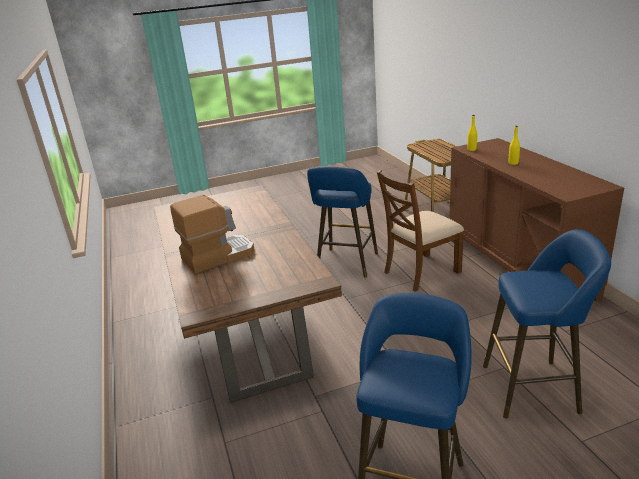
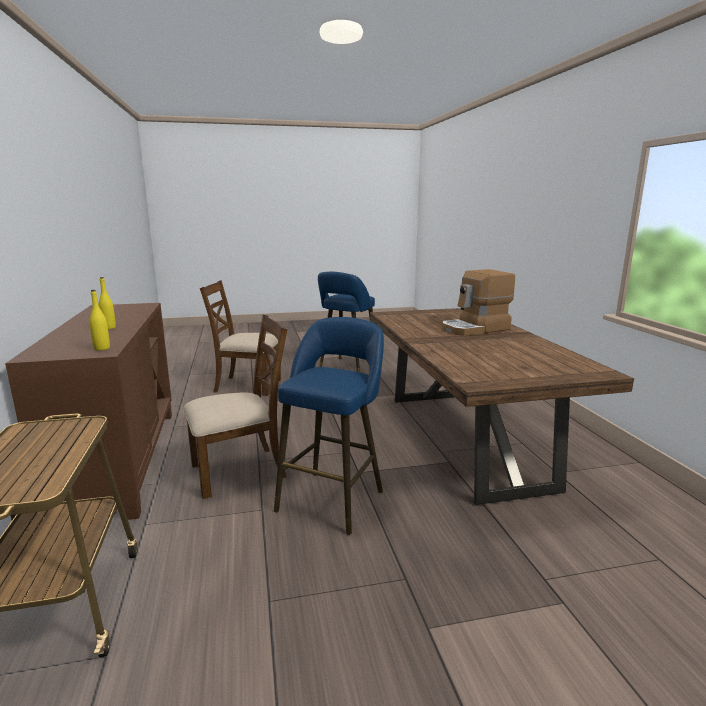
camera: 175 degrees left, 10 degrees down
(535, 388) = (247, 385): blue stool -> brown chair

